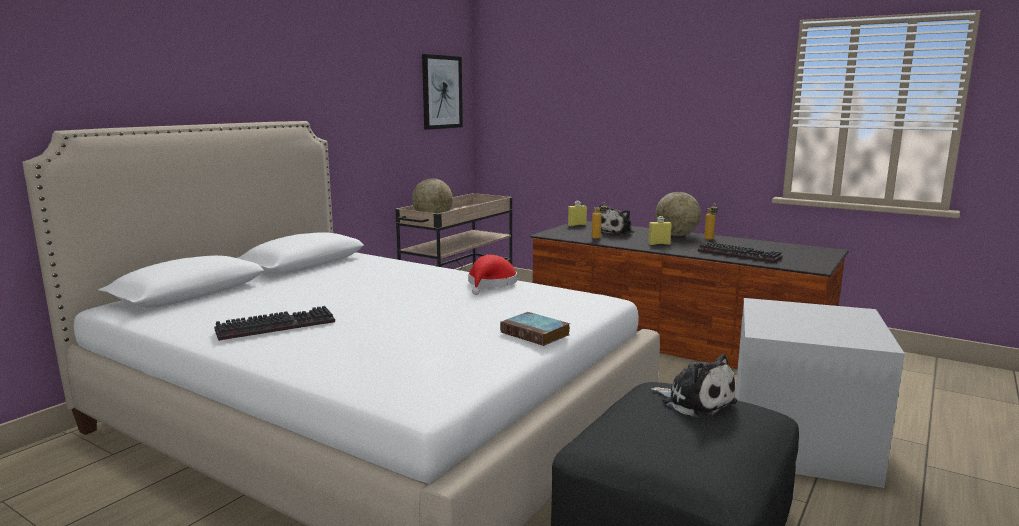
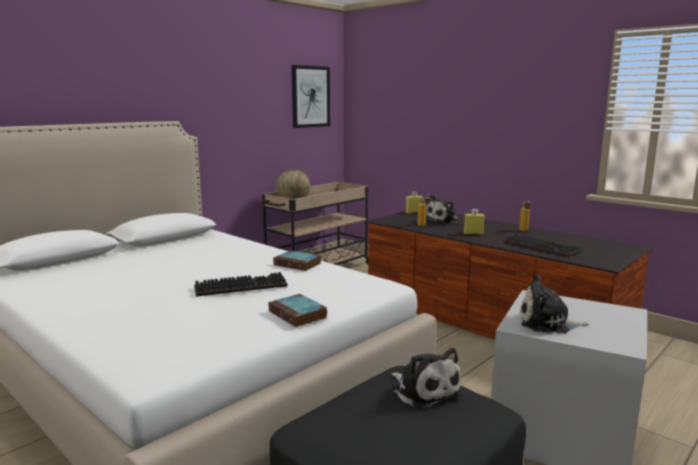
camera: 10 degrees right, 0 degrees up
(277, 325) = (96, 292): keyboard -> keyboard (242, 286)
(491, 284) = (298, 264): red hat -> book
(676, 235) = (495, 226): globe -> none
(791, 327) = (547, 323): none -> plush toy

